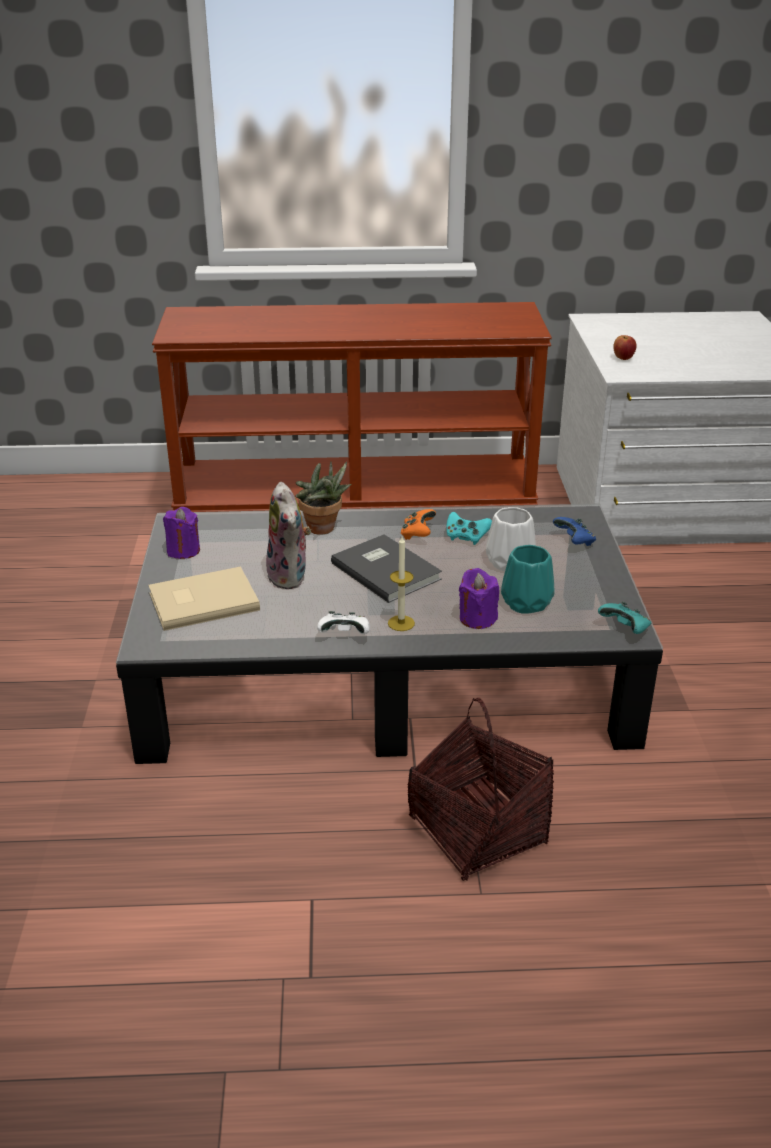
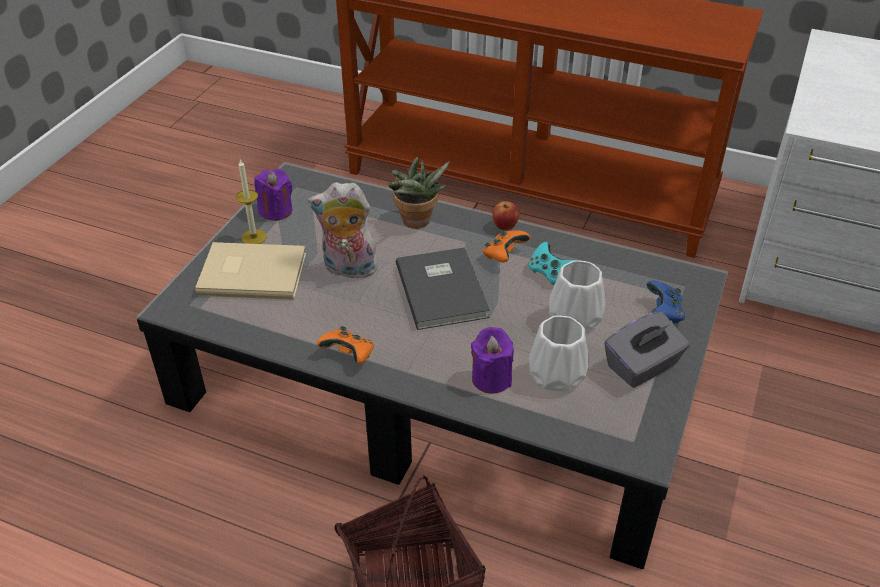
camera: 25 degrees right, 10 degrees up
(290, 577) = (348, 269): plush toy -> plush toy turned 90 degrees clockwise
(345, 635) = (349, 355): white game controller -> orange game controller
(401, 623) = (412, 359): candle -> candle (254, 237)
(527, 603) = (556, 376): turquoise vase -> white vase
(586, 579) = (642, 366): none -> grey tissue box
(623, 358) = (831, 103): apple -> apple (505, 226)
(625, 629) = (641, 446): turquoise game controller -> none

